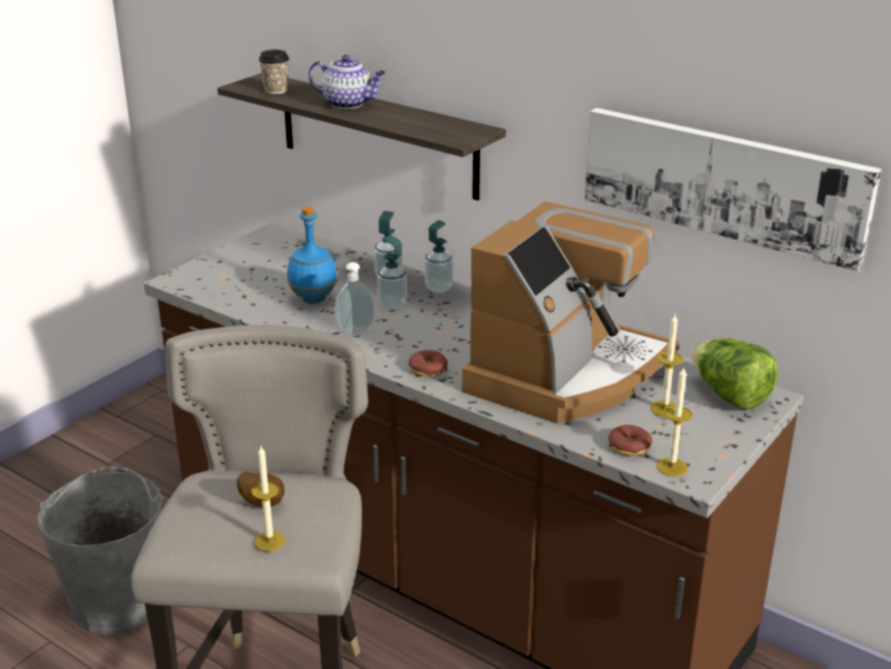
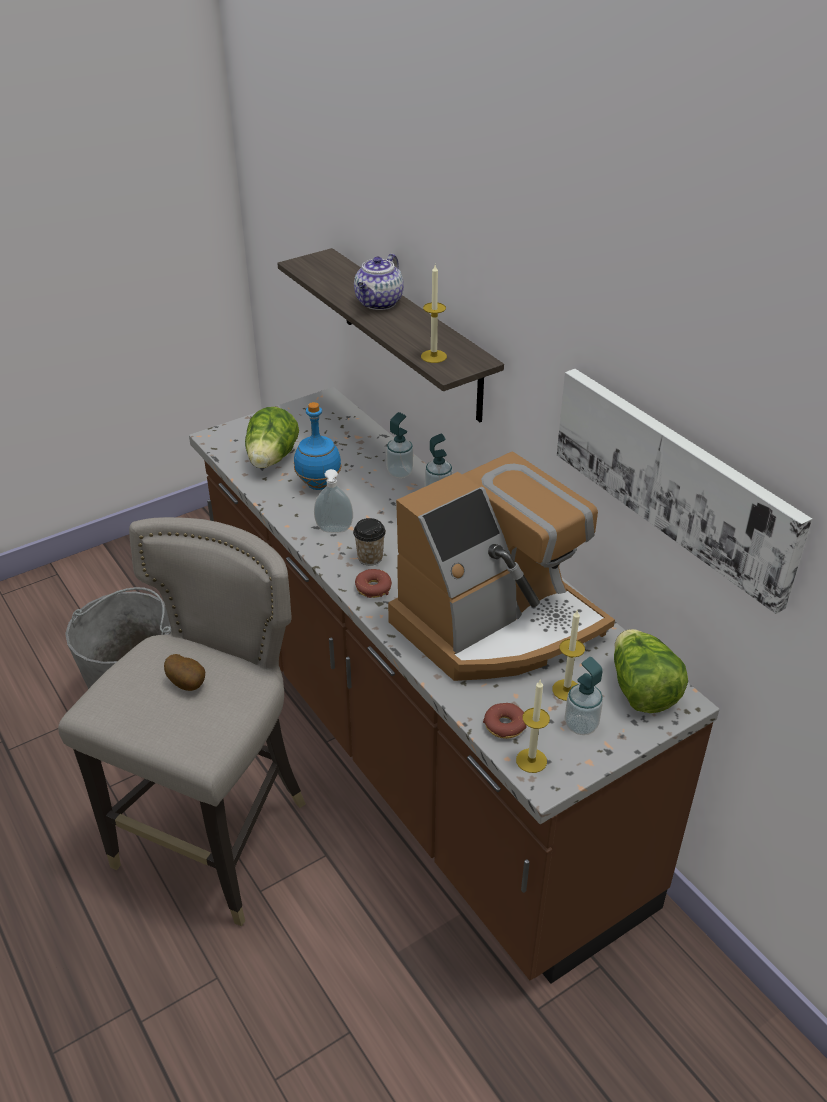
camera: 20 degrees right, 10 degrees up
(249, 288) = (271, 460): none -> lettuce
(269, 541) = (173, 725): candle -> candle (433, 356)
(276, 90) = (325, 275): cup -> cup (370, 558)
(349, 103) = (379, 303): teapot -> teapot turned 75 degrees clockwise
(392, 304) = (385, 505): soap dispenser -> soap dispenser (581, 725)

